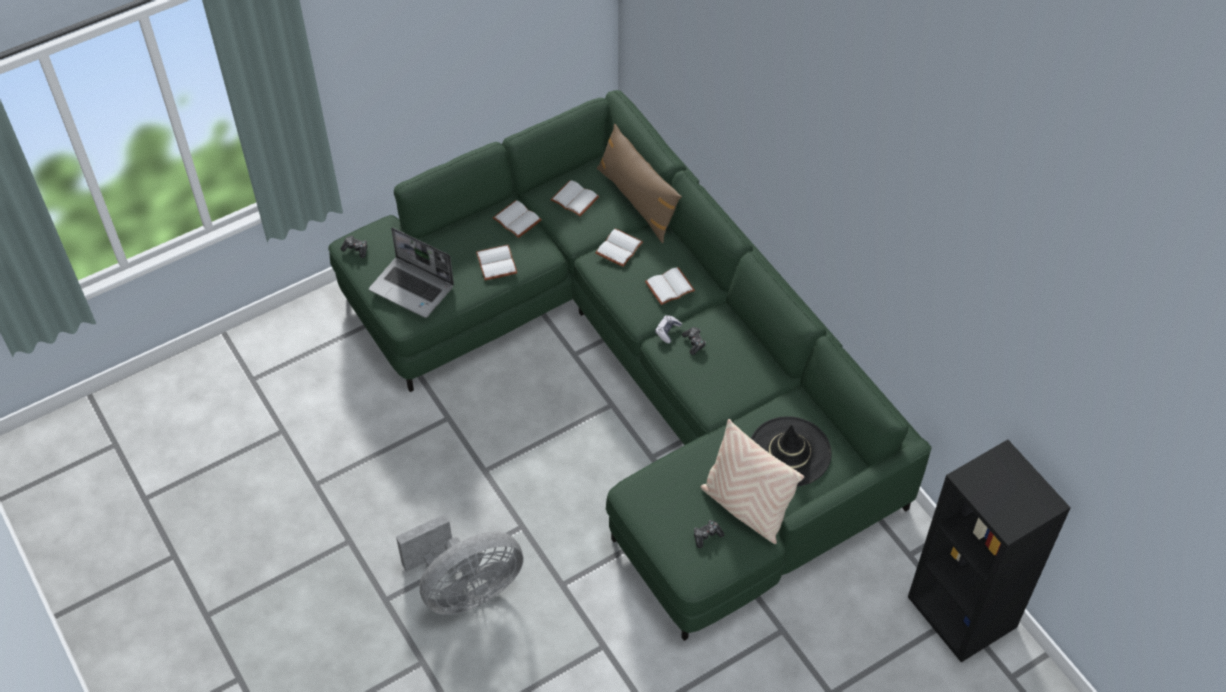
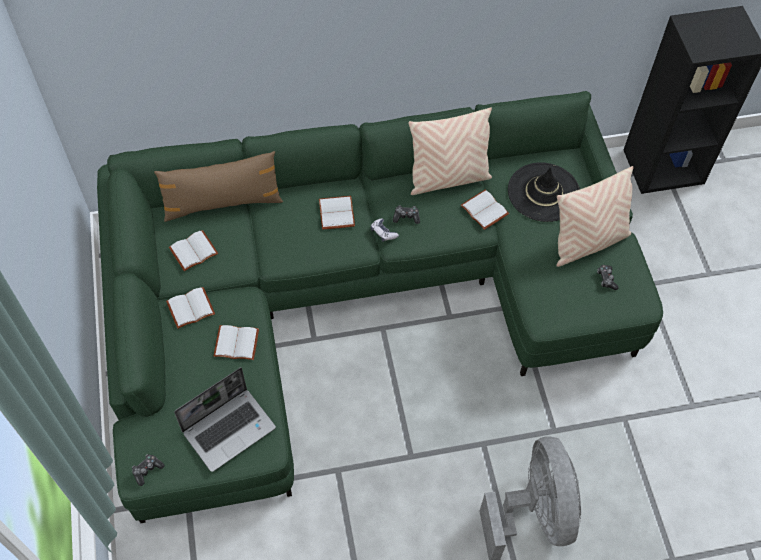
camera: 70 degrees left, 5 degrees up
(619, 249) = (273, 236): white book -> white book (485, 210)
(760, 363) = (448, 178): none -> beige pillow

